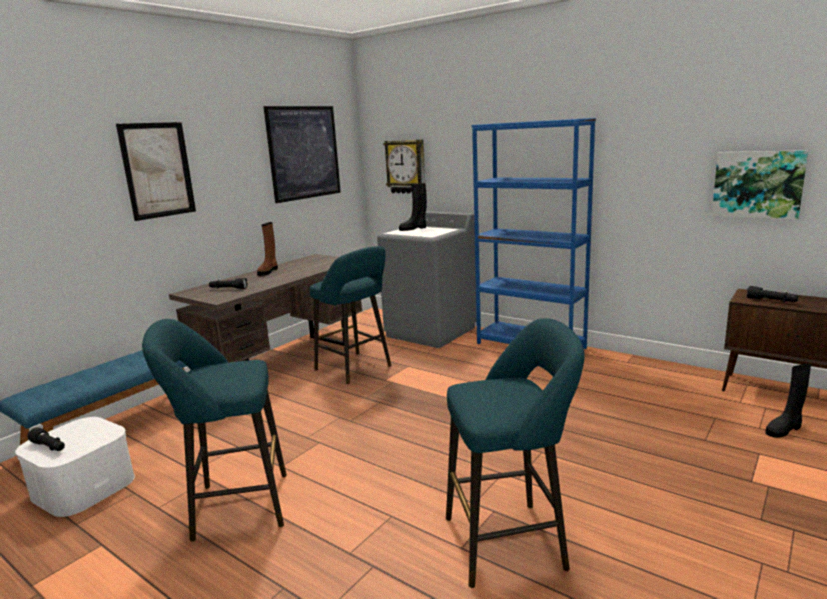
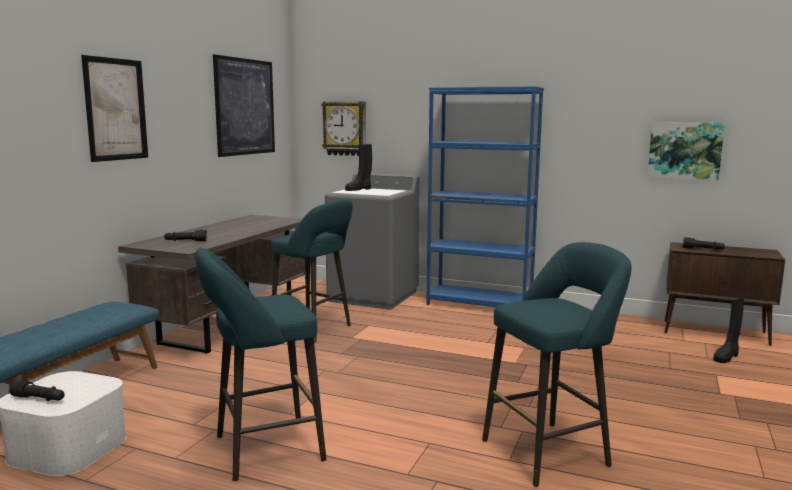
camera: 15 degrees left, 5 degrees down
(268, 271) = (215, 228): brown boot -> none

